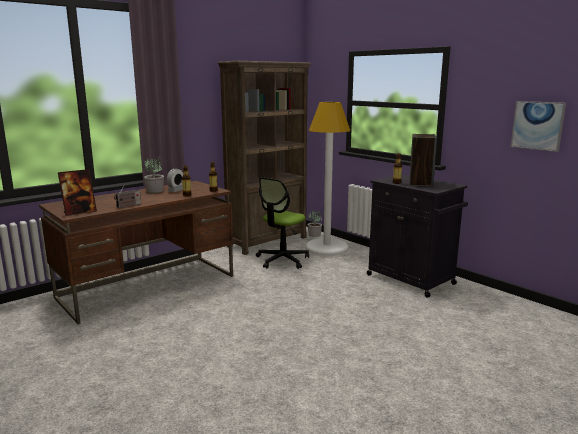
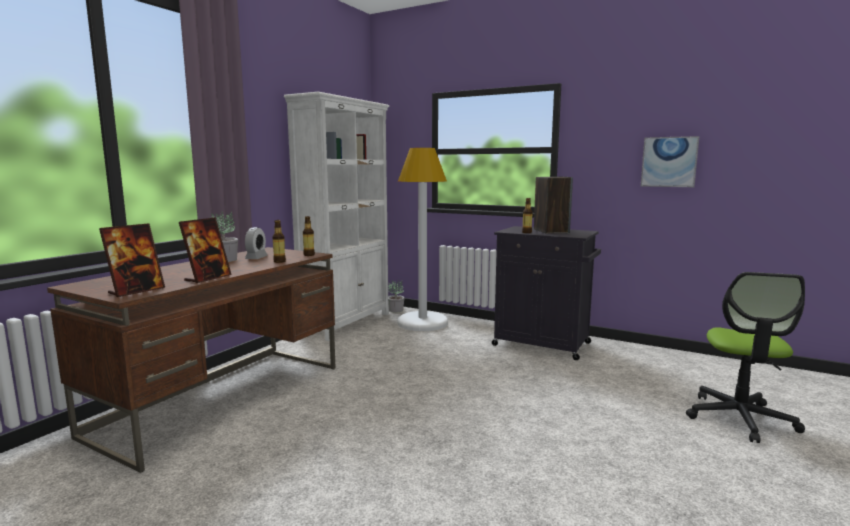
camera: 20 degrees left, 5 degrees down
(128, 206) = (208, 278): radio -> picture frame
(268, 242) = (347, 323): brown bookcase -> white bookcase
(282, 260) = (381, 341): office chair -> office chair (740, 418)

